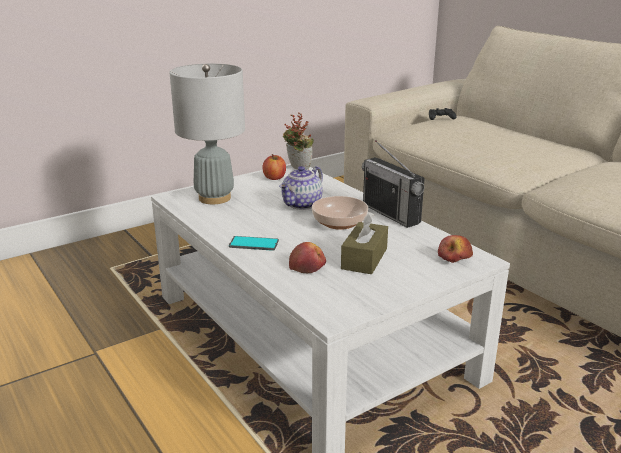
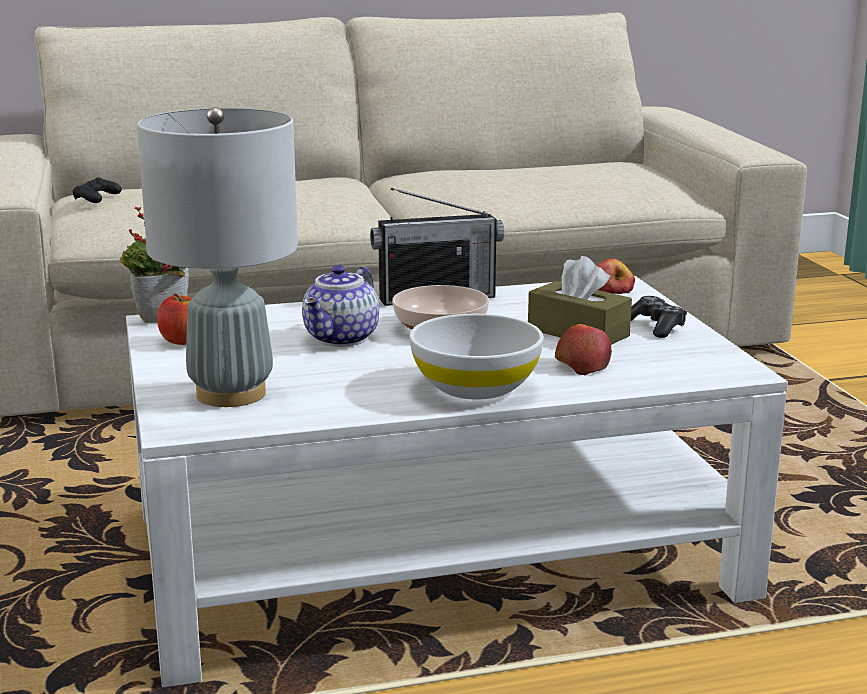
camera: 70 degrees left, 5 degrees down
(253, 244) = (476, 386): phone -> white bowl
(302, 205) = (342, 339): teapot -> teapot turned 60 degrees clockwise
(398, 281) = (655, 327): none -> game controller

